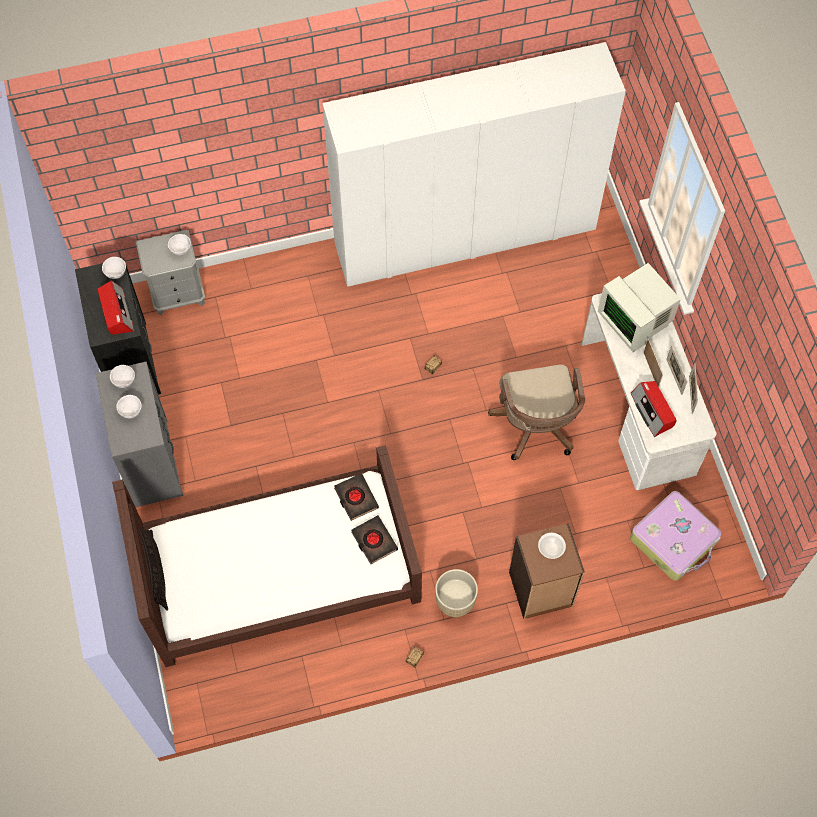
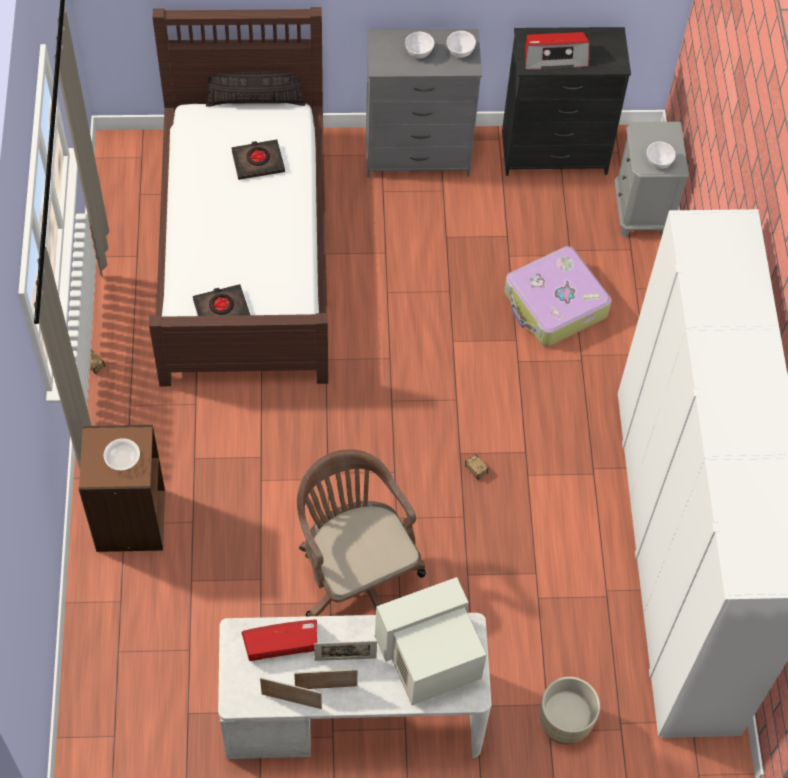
camera: 100 degrees right, 5 degrees down
(116, 273) = (610, 64): white bowl -> none
(356, 498) = (282, 302): black book -> black book (258, 162)
(455, 601) = (147, 422): beige planter -> beige planter (564, 723)
(536, 427) = (355, 573): brown office chair -> brown office chair turned 60 degrees clockwise
(674, 540) = (143, 702): suitcase -> suitcase (554, 305)

